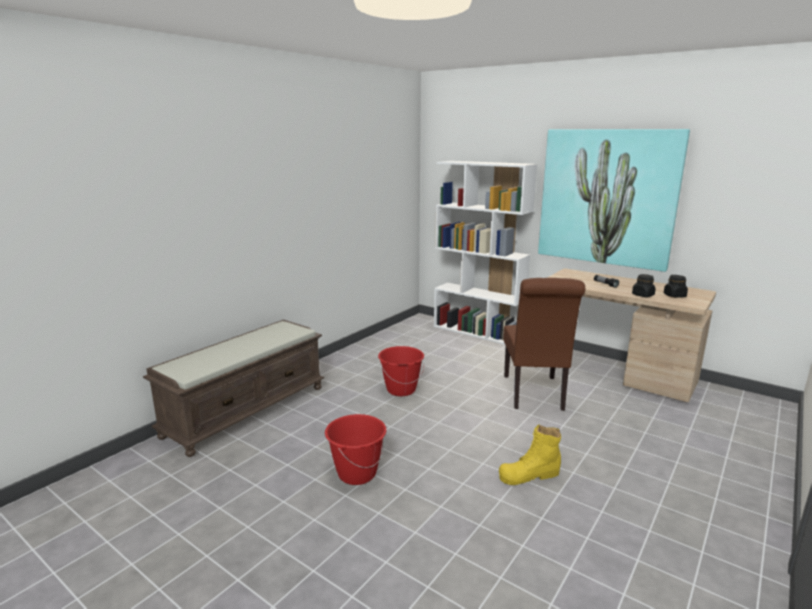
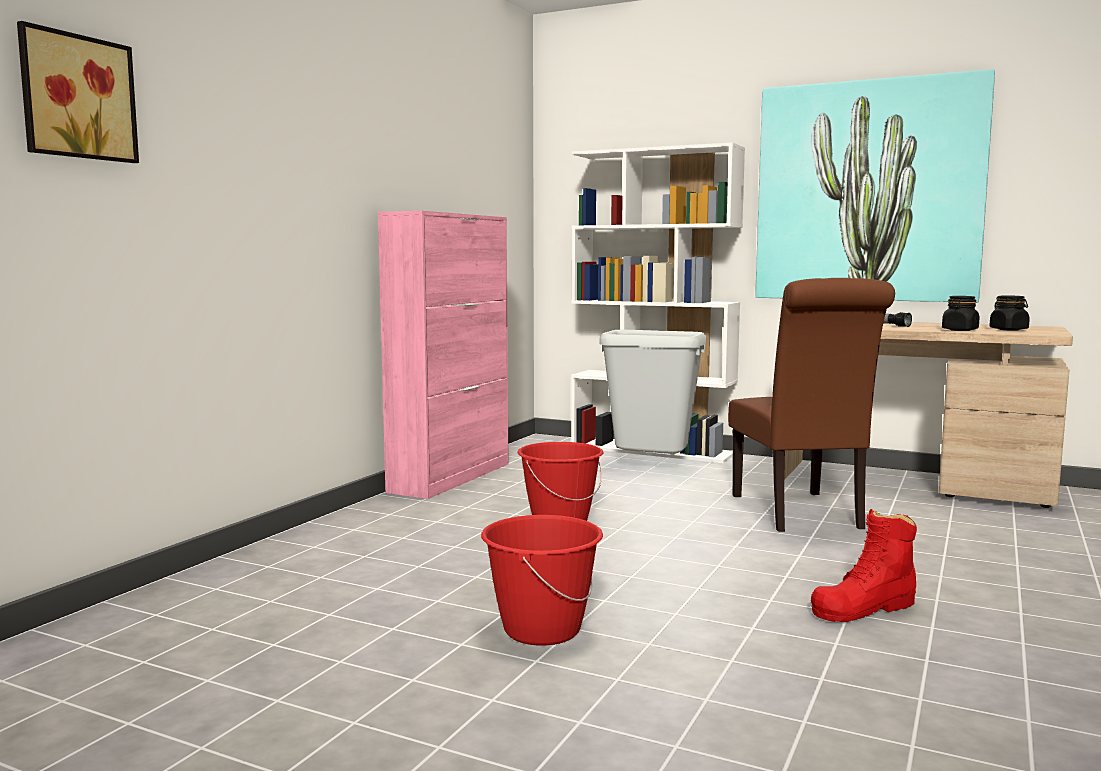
camera: 10 degrees left, 10 degrees down
(132, 197) = (76, 97): none -> picture
(247, 410) = (270, 562): brown bench -> none
(359, 349) = (451, 477): none -> pink cabinet
(470, 347) = (652, 467): none -> grey trash can
(529, 475) = (864, 608): yellow boot -> red boot

